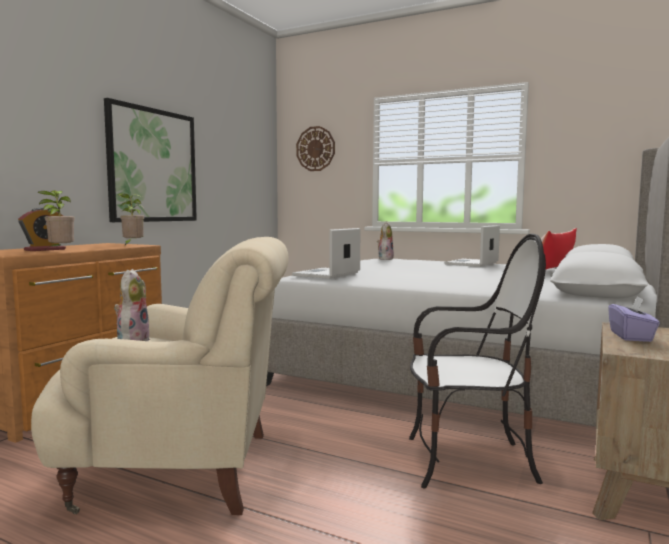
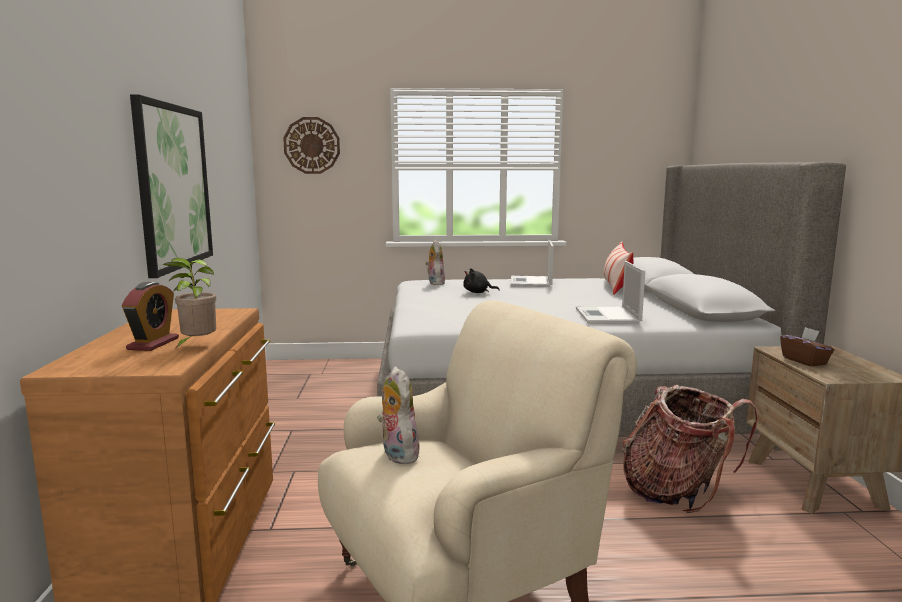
camera: 30 degrees left, 5 degrees up
(132, 245) = (223, 313): potted plant -> none
(326, 274) = (445, 318): laptop -> laptop (608, 316)
(403, 265) = (478, 292): none -> black plush toy
(468, 462) = (677, 492): chair -> backpack
(631, 336) = (804, 361): purple tissue box -> brown tissue box

